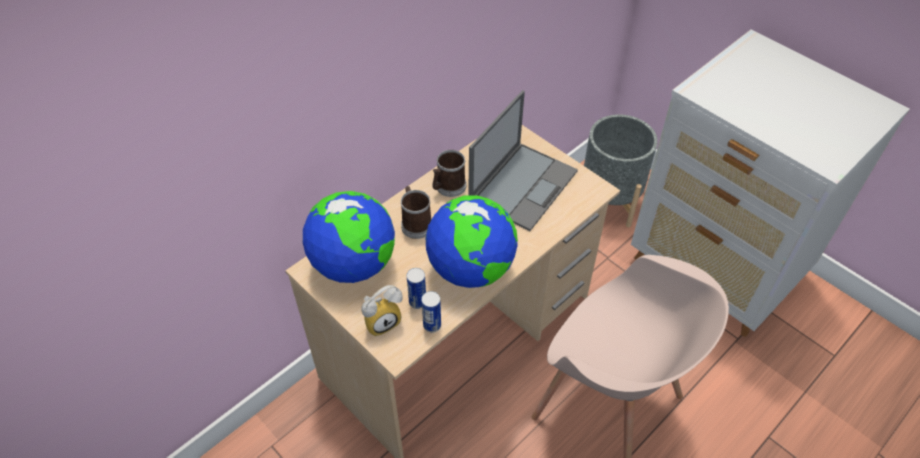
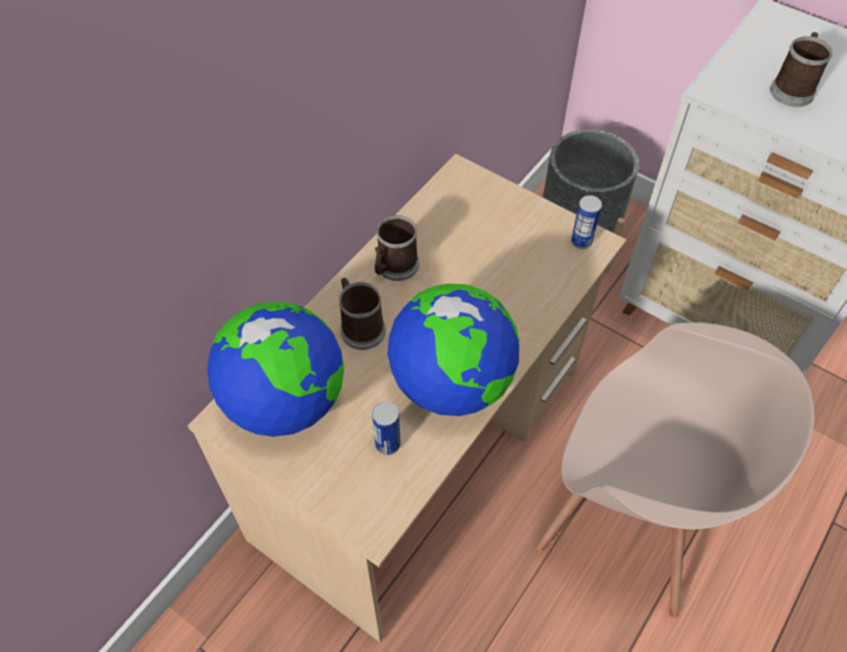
camera: 10 degrees left, 5 degrees up
(382, 320) = (343, 480): alarm clock -> none
(432, 325) = (415, 476): can -> can (581, 241)
(523, 184) = (496, 249): laptop -> none
(755, 96) = (792, 89): none -> mug

